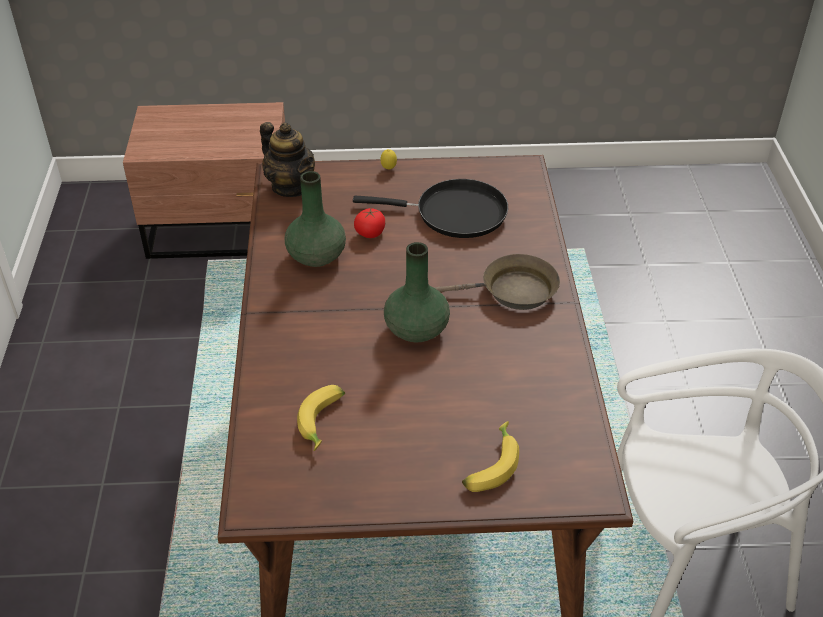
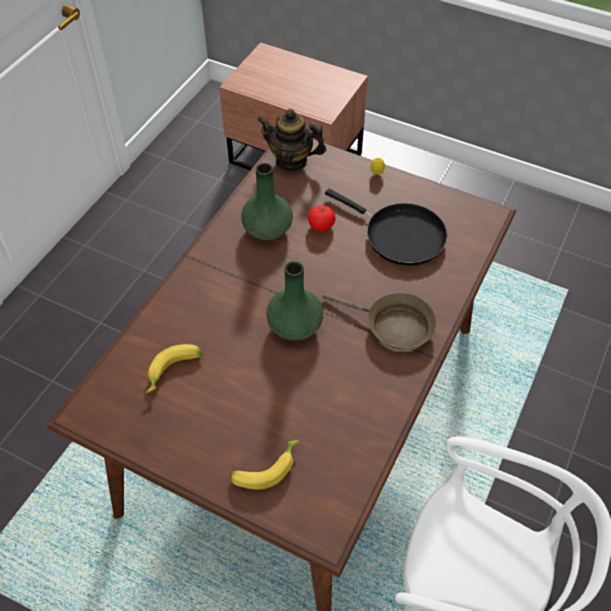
camera: 30 degrees right, 10 degrees up
(291, 187) = (291, 160): teapot -> teapot turned 120 degrees clockwise

